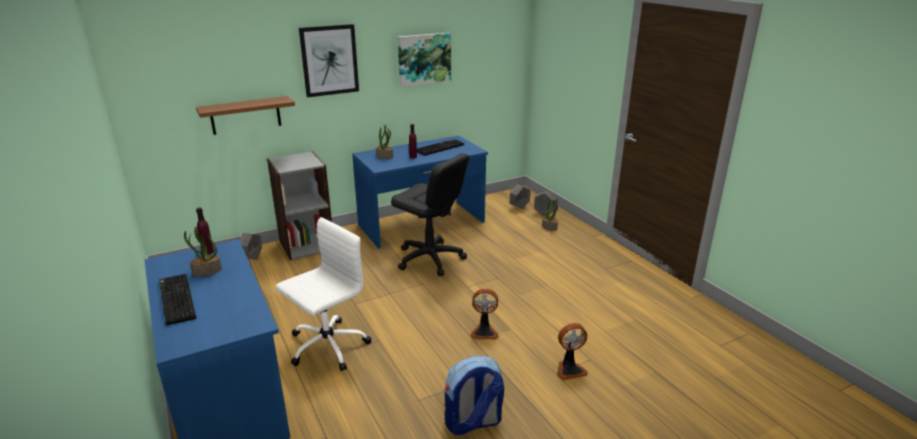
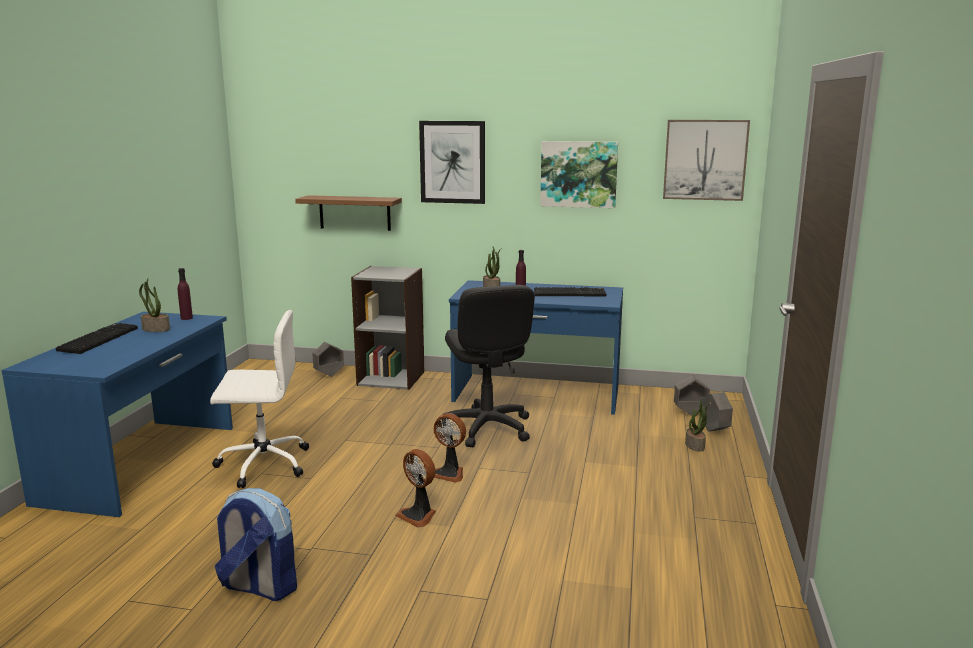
camera: 40 degrees right, 10 degrees down
(501, 40) = (705, 160): none -> picture
(569, 369) = (442, 595): fan -> fan (449, 473)

